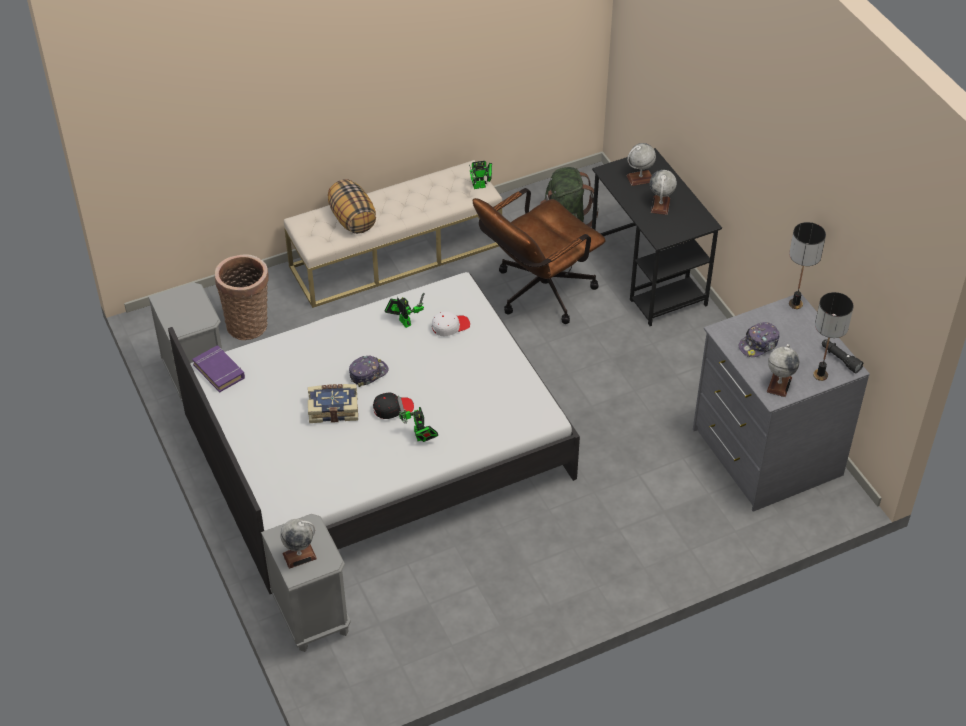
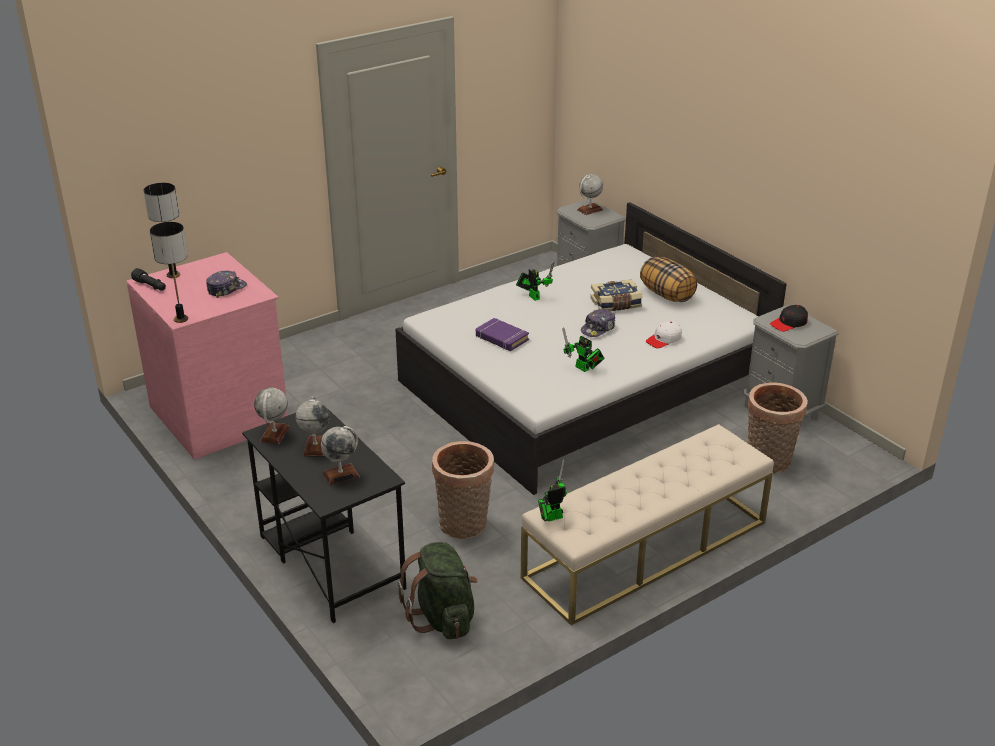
camera: 170 degrees right, 15 degrees down
(219, 371) = (734, 318): purple book -> purple book (501, 338)
(352, 219) = (692, 464): pillow -> pillow (667, 295)
(393, 408) = (564, 309): black cap -> black cap (789, 323)
(450, 326) = (535, 368): white cap -> white cap (664, 340)
(537, 294) = (464, 526): brown office chair -> basket
(765, 453) = (221, 414): grey dresser -> pink dresser
(779, 384) = (214, 266): globe -> globe (274, 434)

